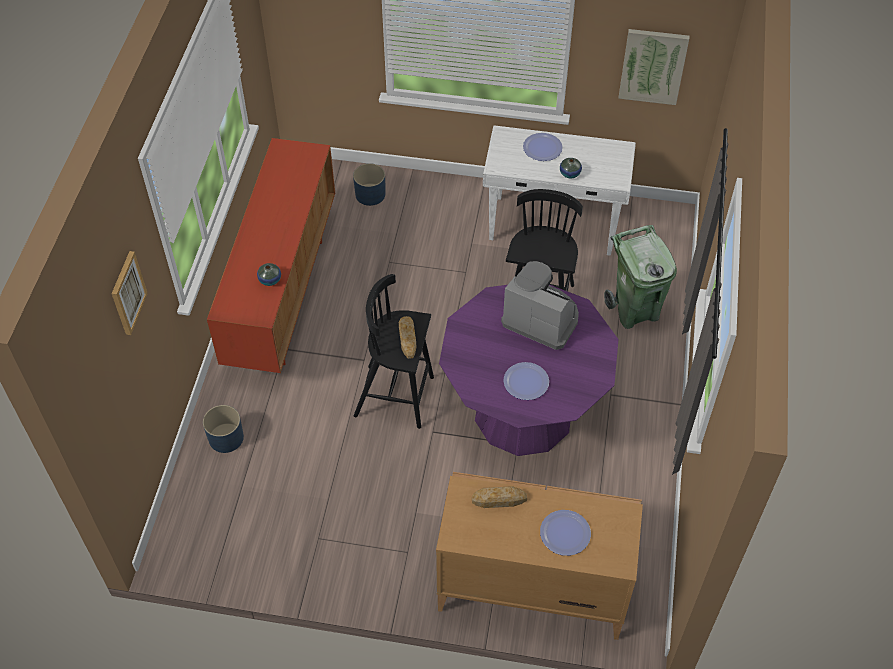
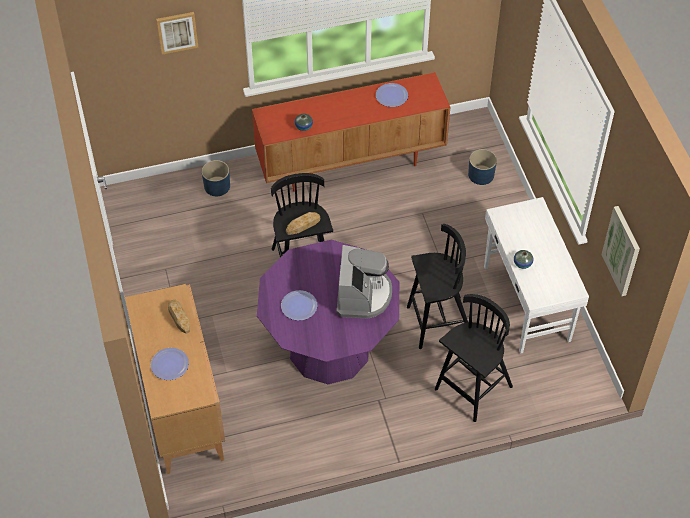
camera: 65 degrees right, 0 degrees up
(542, 148) = (539, 236): plate -> plate (391, 95)
(634, 311) = (471, 389): green trash can -> black stool

